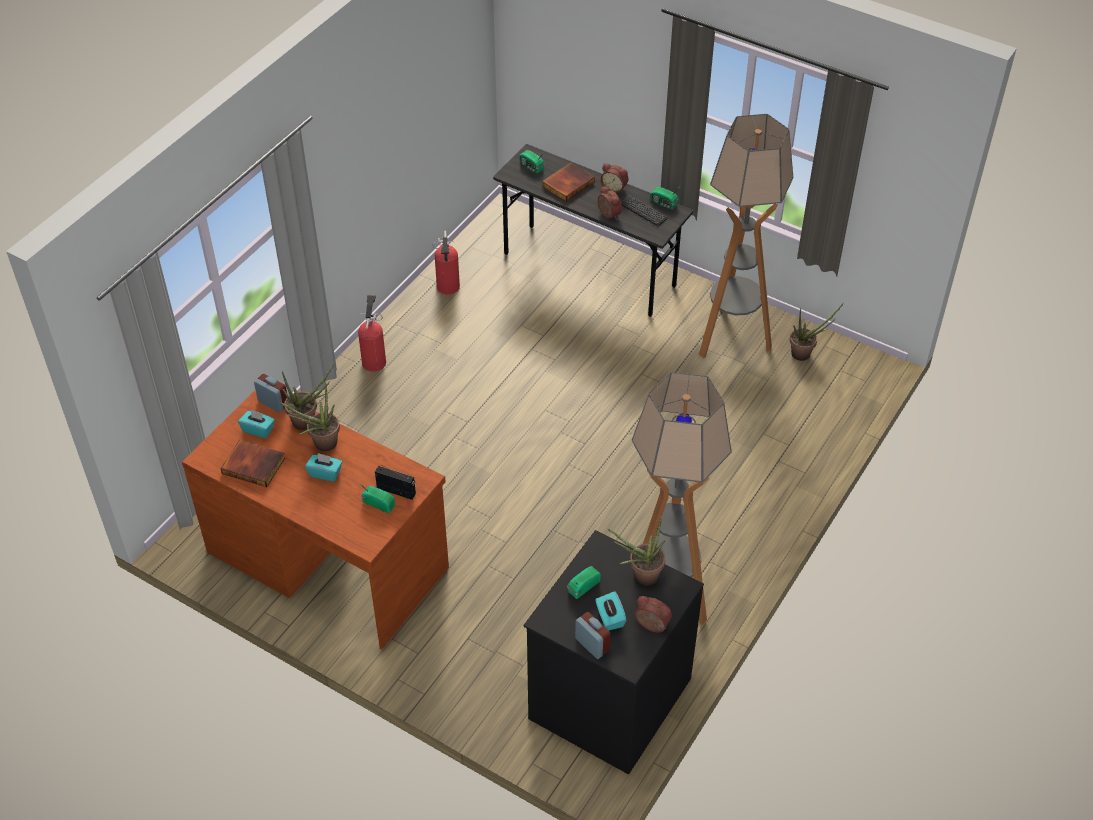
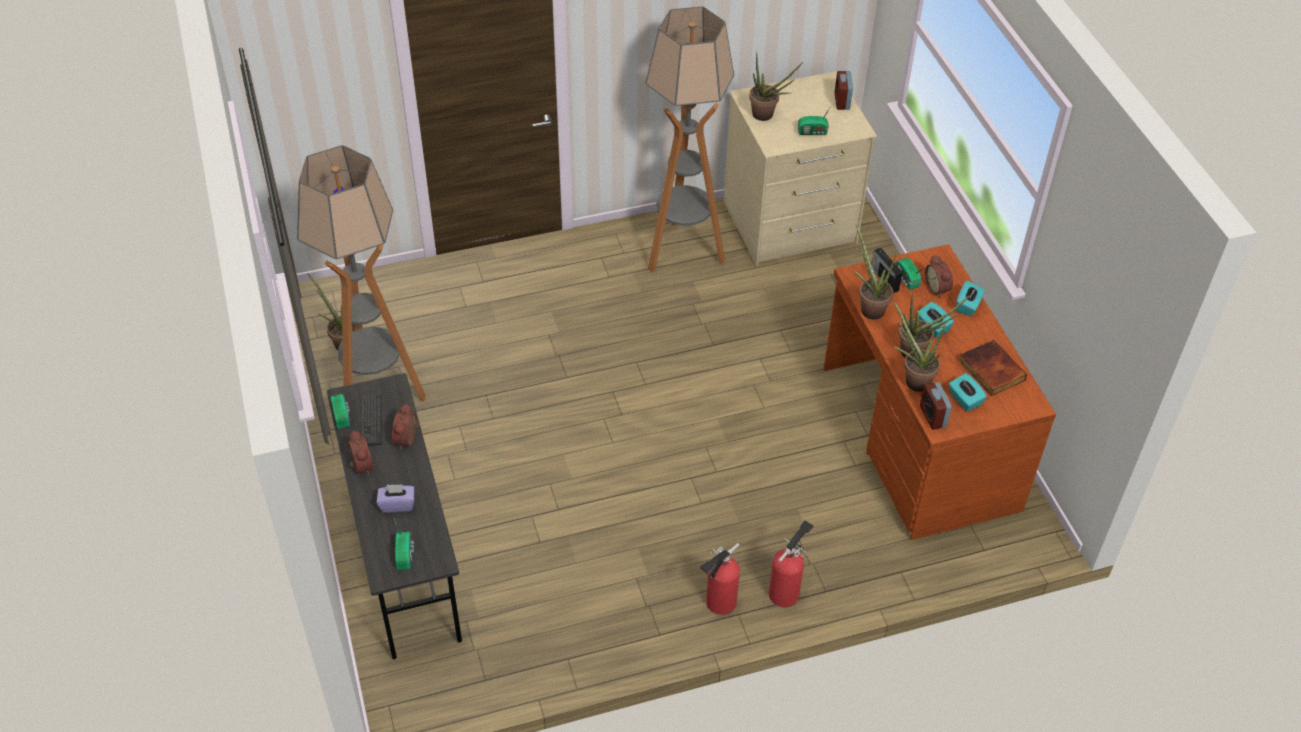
camera: 140 degrees left, 0 degrees up
(388, 458) = (869, 307): none -> potted plant
(448, 288) = (564, 640): fire extinguisher -> fire extinguisher (786, 592)
(568, 183) = (397, 504): book -> purple tissue box
(608, 697) = (790, 223): black dresser -> beige dresser
(610, 618) = (814, 107): turquoise tissue box -> turquoise tissue box (968, 306)
(651, 626) = (792, 89): alarm clock -> alarm clock (938, 288)

